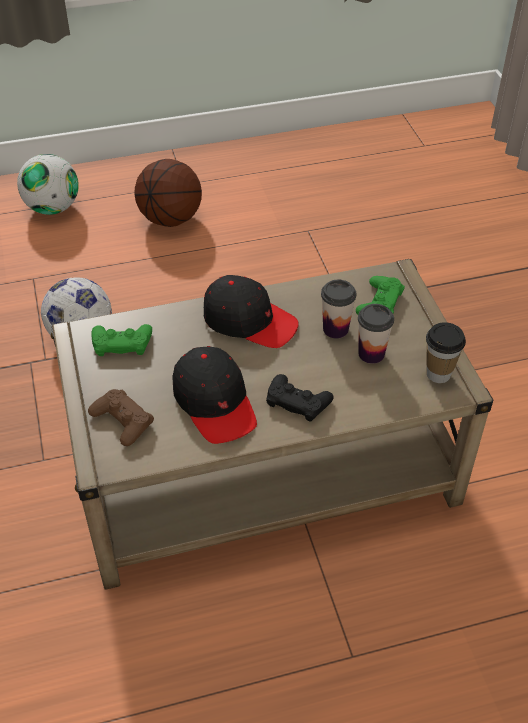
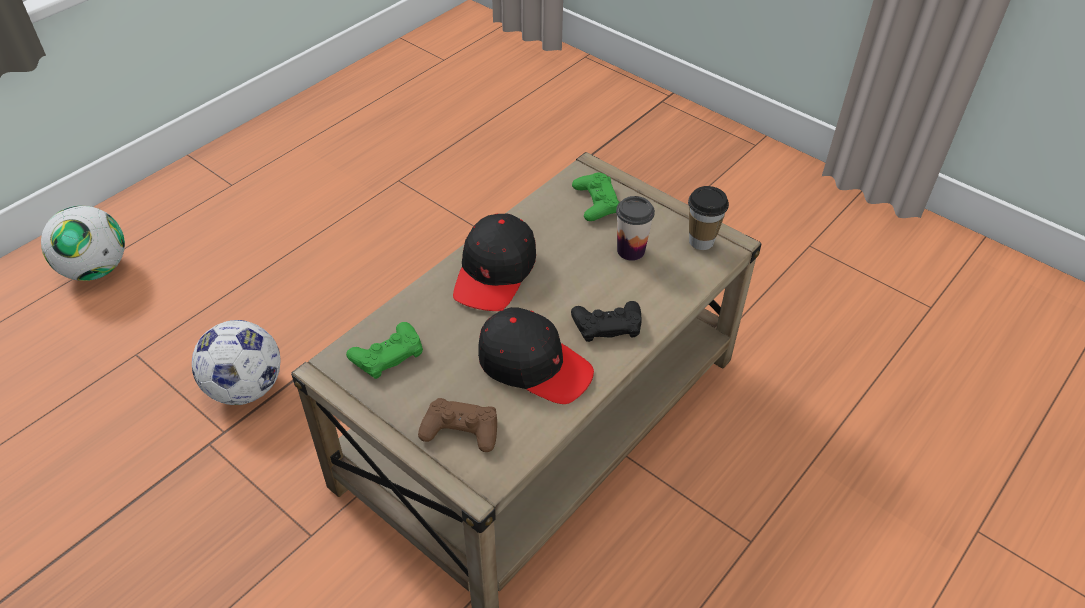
camera: 35 degrees left, 0 degrees up
(170, 218) = (245, 225): basketball -> none
(249, 321) = (495, 272): black cap -> black cap turned 120 degrees clockwise
(335, 329) = (580, 243): cup -> none

